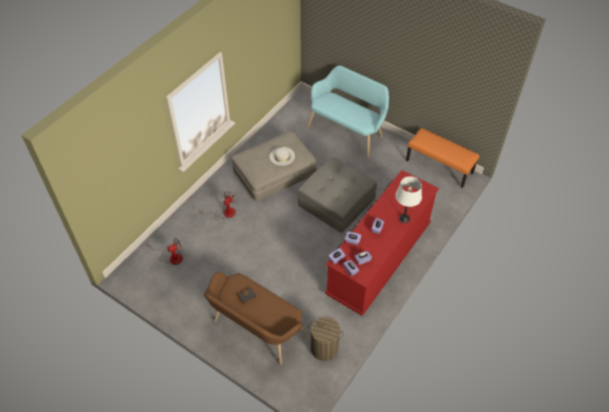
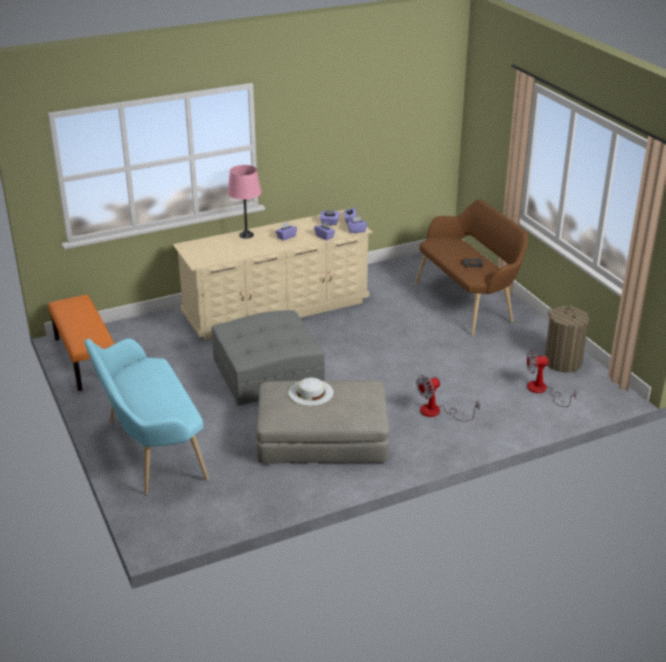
camera: 150 degrees left, 20 degrees down
(324, 348) = (403, 272): laundry basket -> laundry basket (562, 362)
(379, 259) = (276, 309): red dresser -> beige dresser
(404, 218) = (246, 235): white table lamp -> pink table lamp

